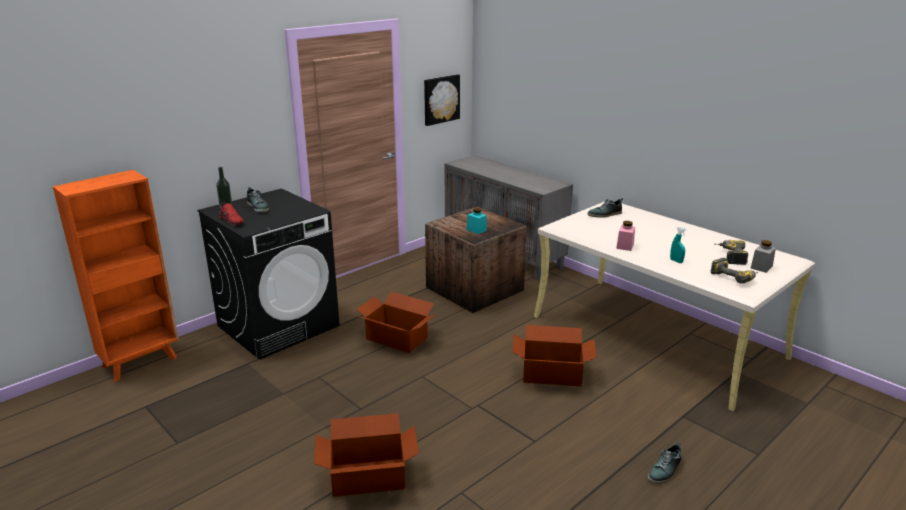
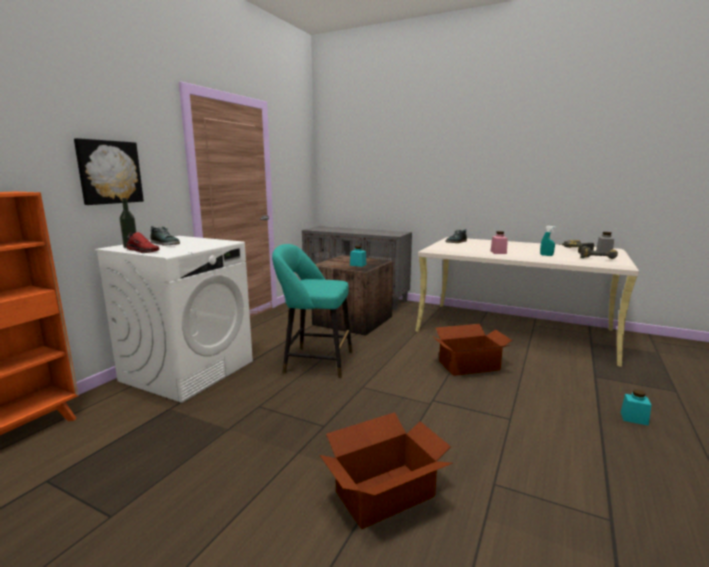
camera: 20 degrees left, 10 degrees down
(279, 325) = (188, 370): black washing machine -> white washing machine
(396, 338) = (314, 362): cardboard box -> turquoise stool
(440, 99) = (296, 177): picture -> picture (109, 172)
(665, 471) = (634, 418): shoe -> turquoise jar

